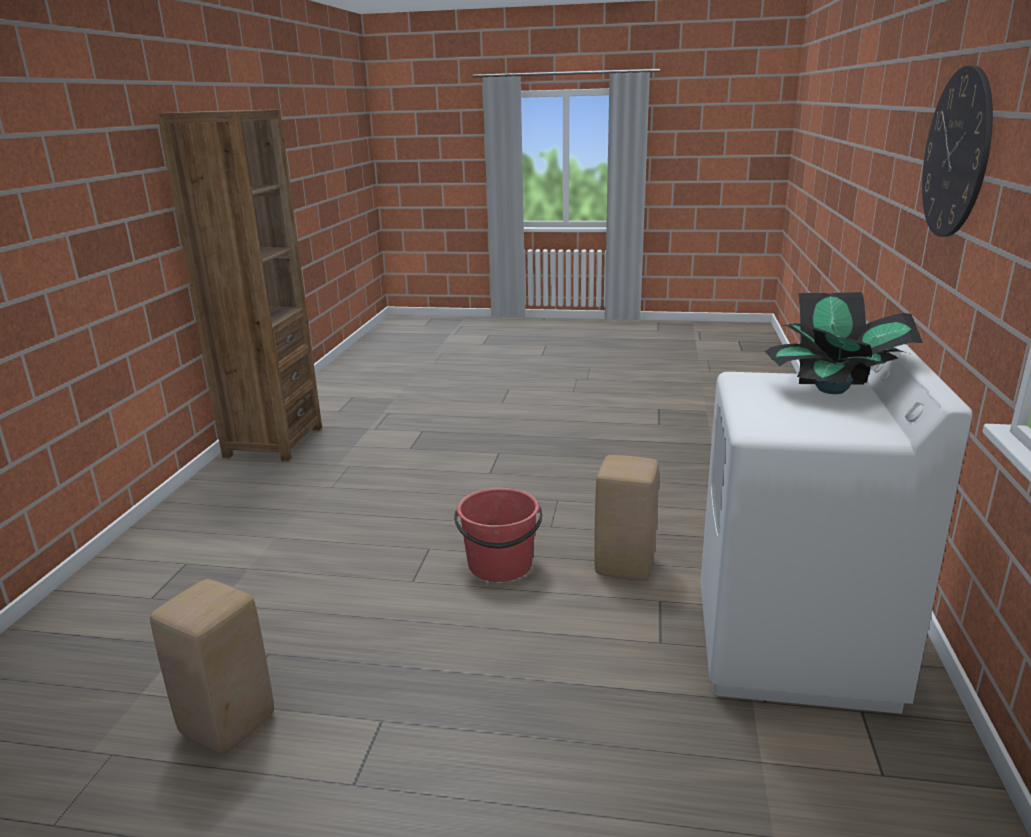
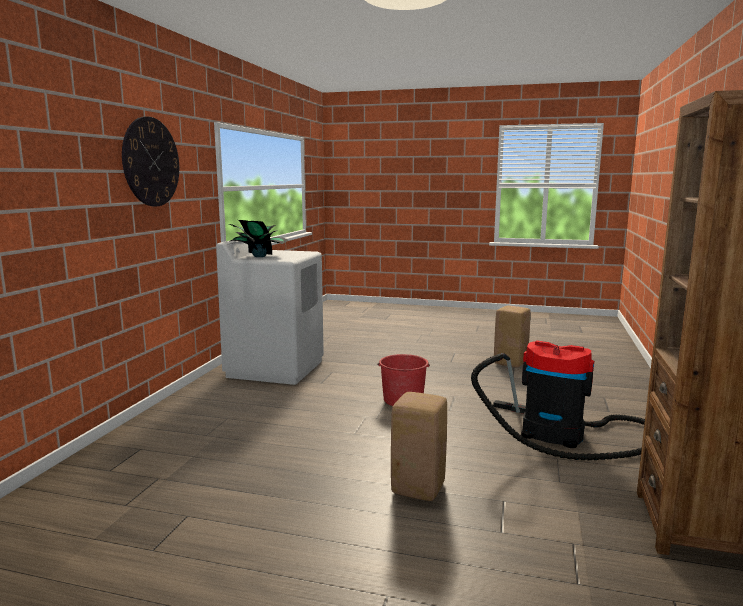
camera: 175 degrees left, 10 degrees down
(301, 515) = (560, 435): none -> vacuum cleaner
(625, 566) = (328, 395): beige stool -> beige stool (417, 489)

